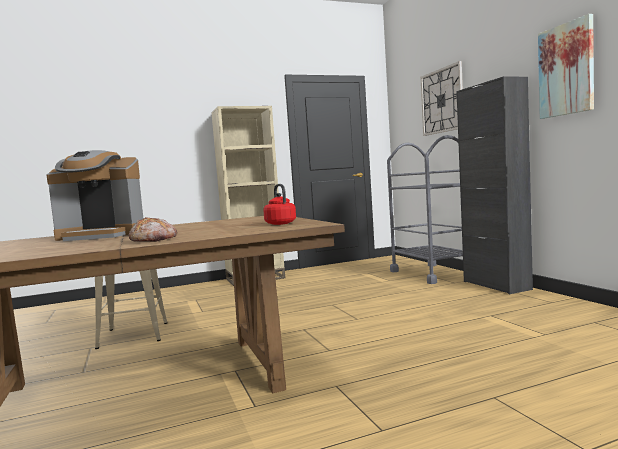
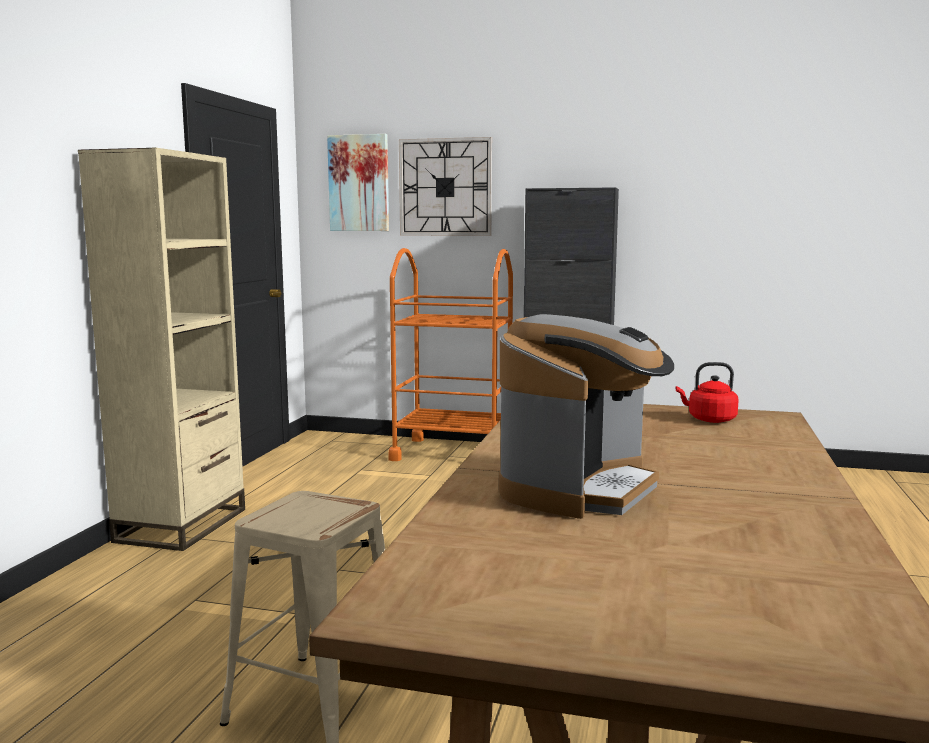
camera: 55 degrees left, 5 degrees up
(154, 240) = (774, 476): bread -> none
(432, 273) = (453, 453): grey cart -> orange cart
(566, 69) = (667, 192): picture -> picture (359, 183)

